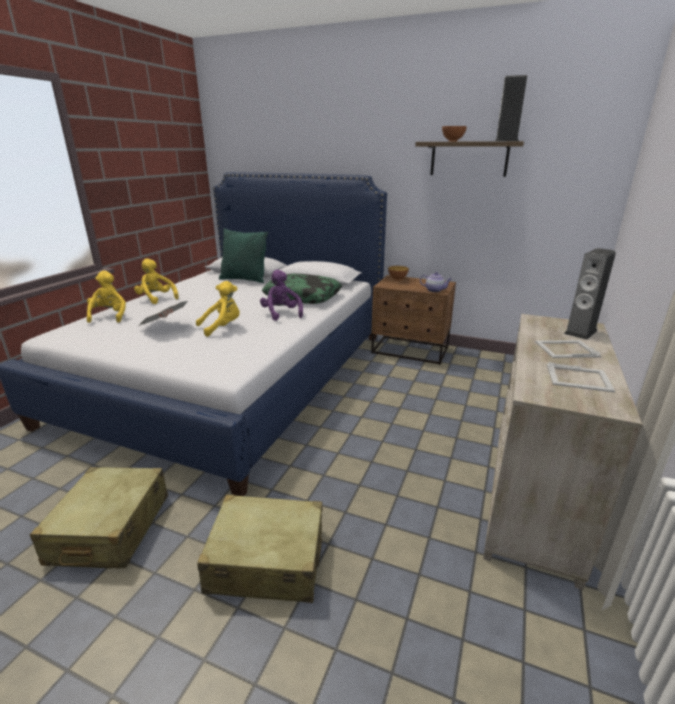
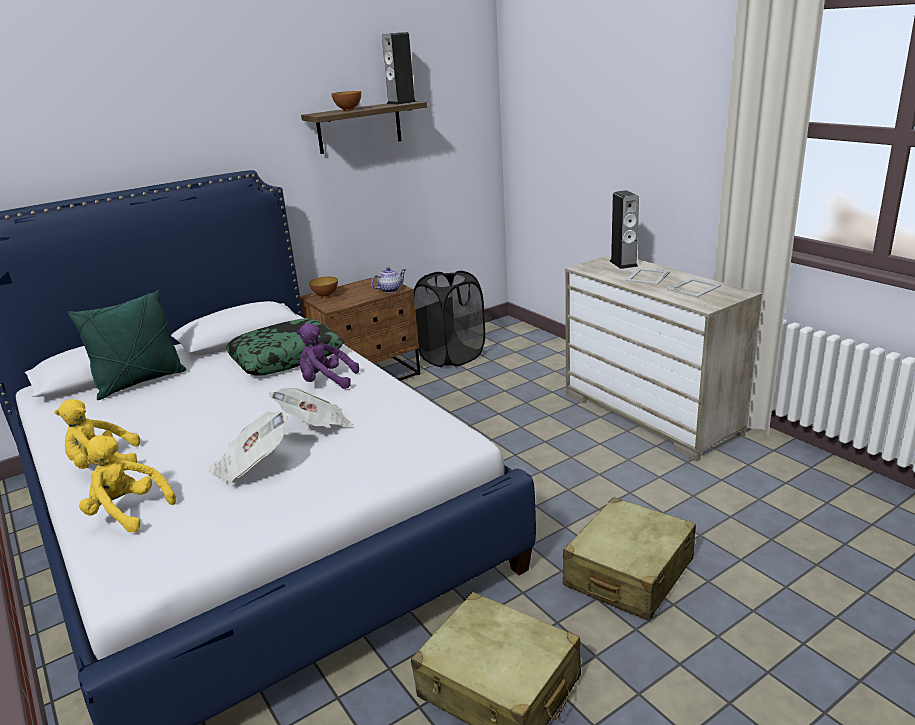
camera: 55 degrees left, 0 degrees up
(222, 327) = (315, 426): yellow plush toy -> newspaper
(481, 367) = (451, 356): none -> black laundry basket

